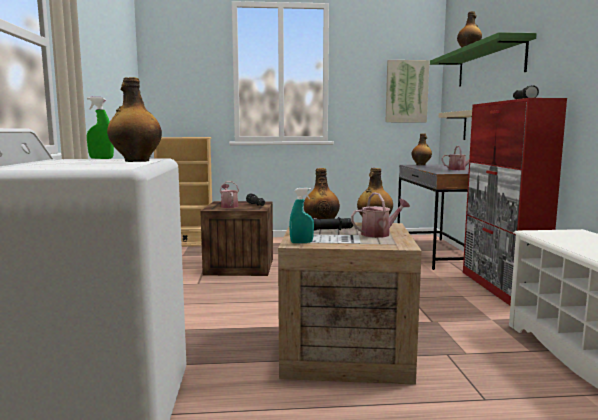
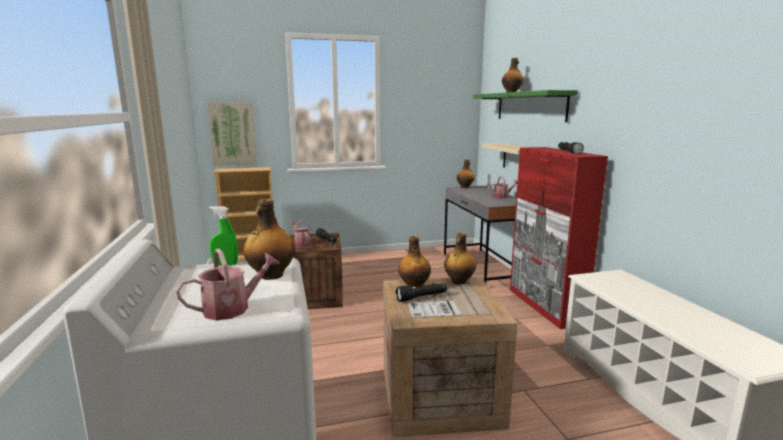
camera: 10 degrees left, 5 degrees up
(301, 242) = (410, 318): turquoise spray bottle -> none
(379, 234) = (470, 297): watering can -> watering can (233, 308)
(406, 91) = (449, 119): picture -> picture (233, 133)

